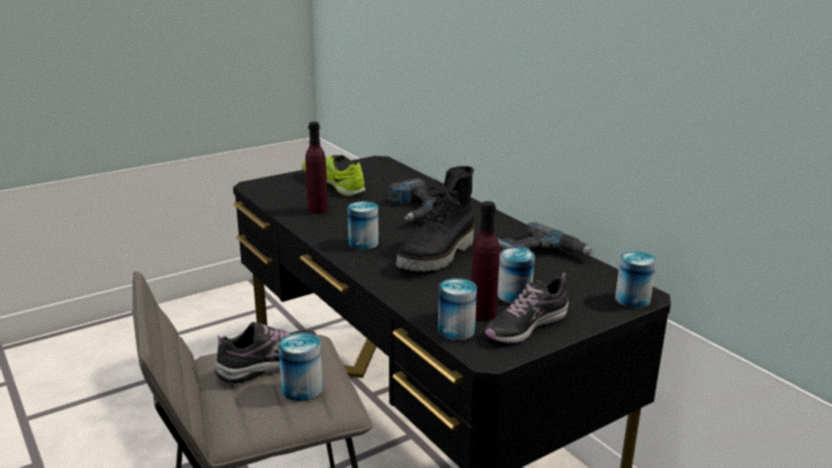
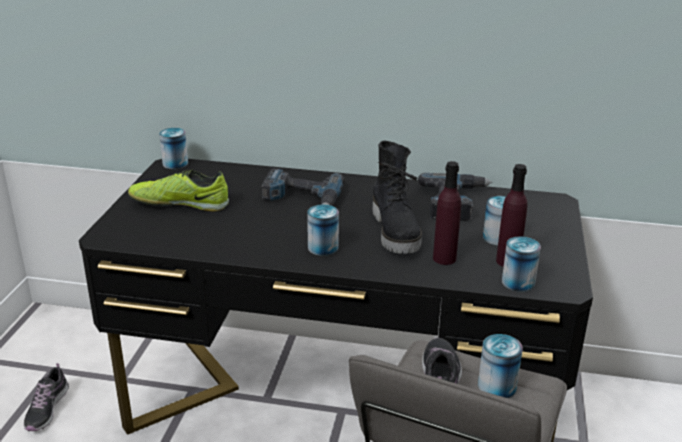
camera: 45 degrees left, 5 degrees up
(317, 210) = (221, 235): purple bottle -> purple bottle (444, 258)
(526, 326) = (545, 256): shoe -> shoe (46, 409)
(632, 299) = (557, 206): can -> can (175, 163)

